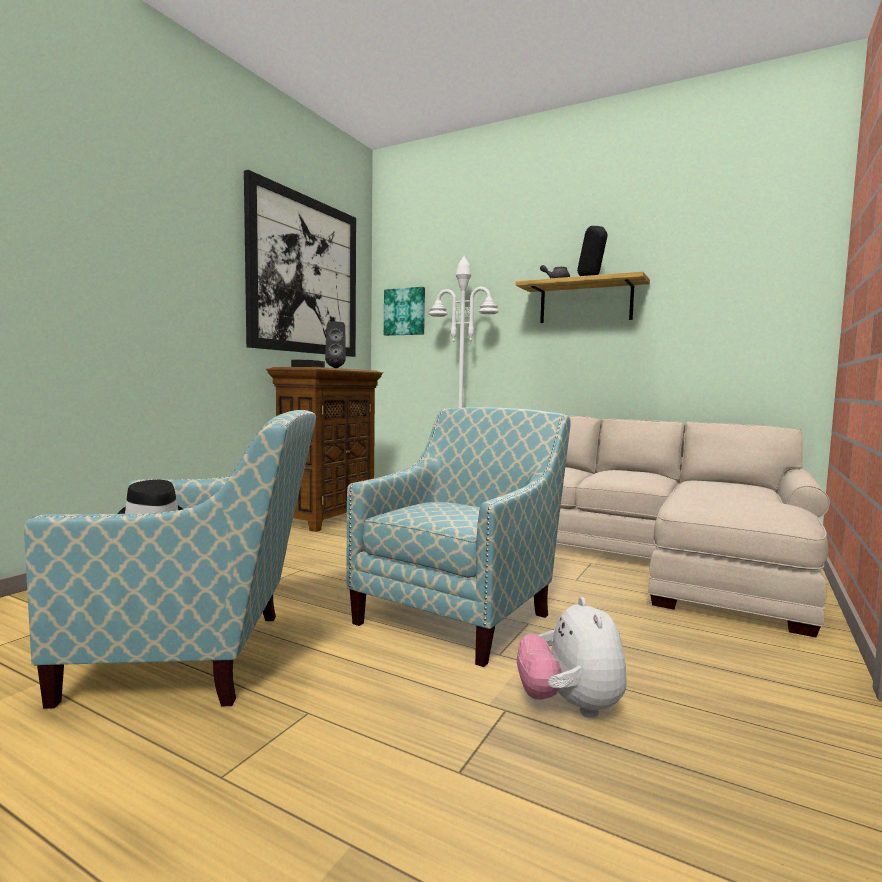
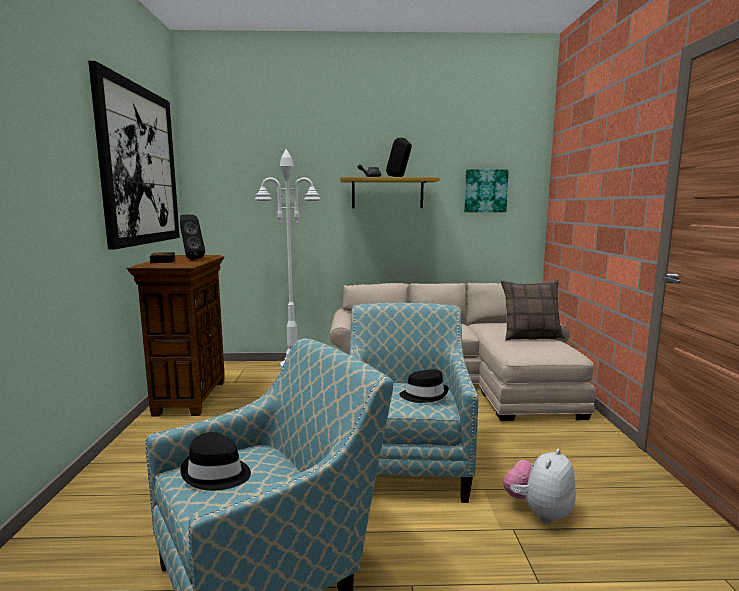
camera: 30 degrees left, 5 degrees up
(405, 312) = (221, 193): picture -> picture (485, 191)
(465, 513) = (424, 395): none -> black hat
(570, 706) = (539, 512): plush toy -> plush toy turned 75 degrees clockwise
(748, 496) = (530, 337): none -> pillow

